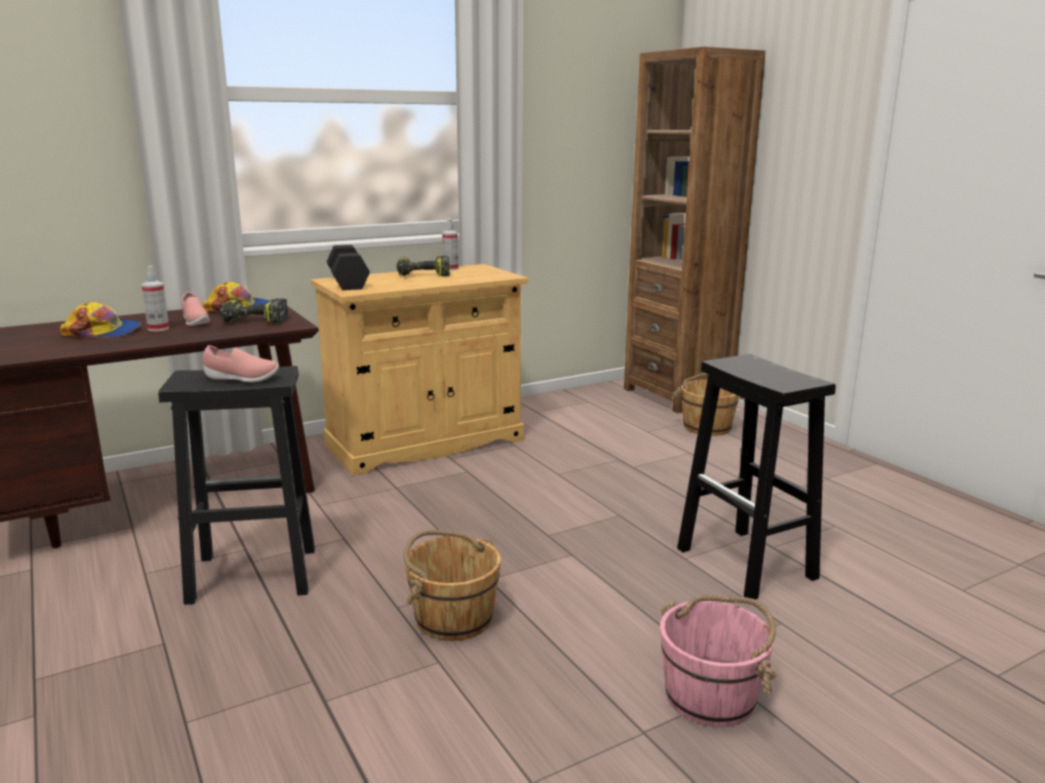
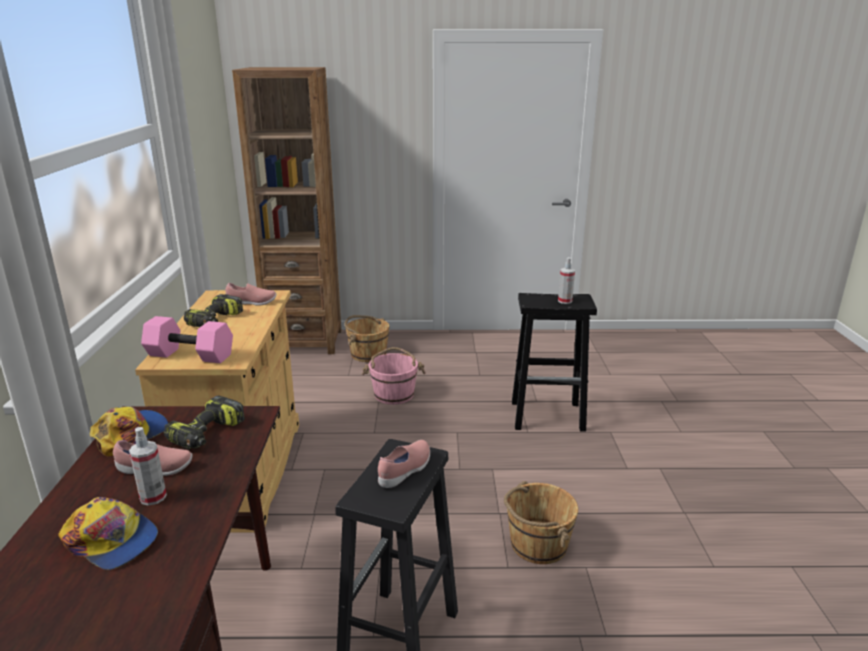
camera: 60 degrees left, 5 degrees up
(103, 332) = (111, 540): cap -> cap turned 90 degrees clockwise
(347, 283) = (188, 356): black dumbbell -> pink dumbbell
(450, 268) = (205, 305): spray bottle -> spray bottle (565, 301)
(477, 275) = (252, 303): none -> pink shoe
(711, 696) = (663, 479): pink bucket -> pink bucket (394, 394)

